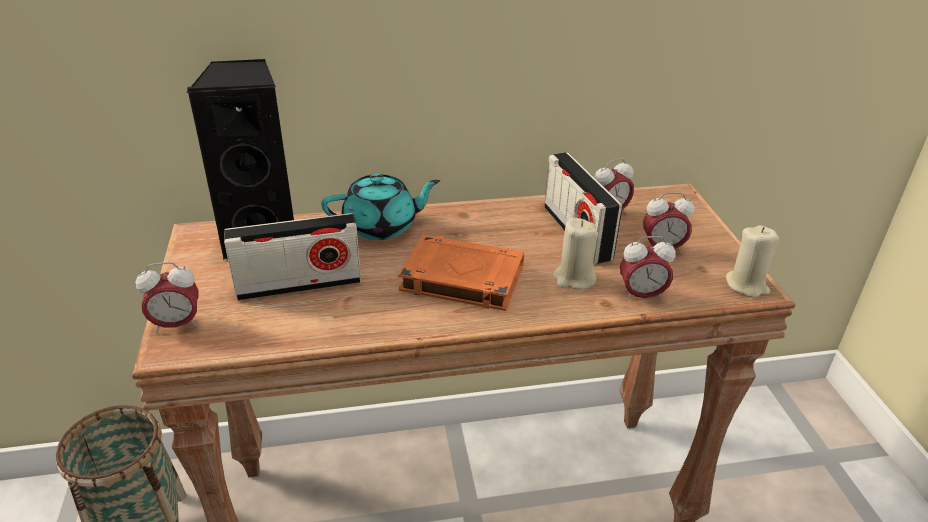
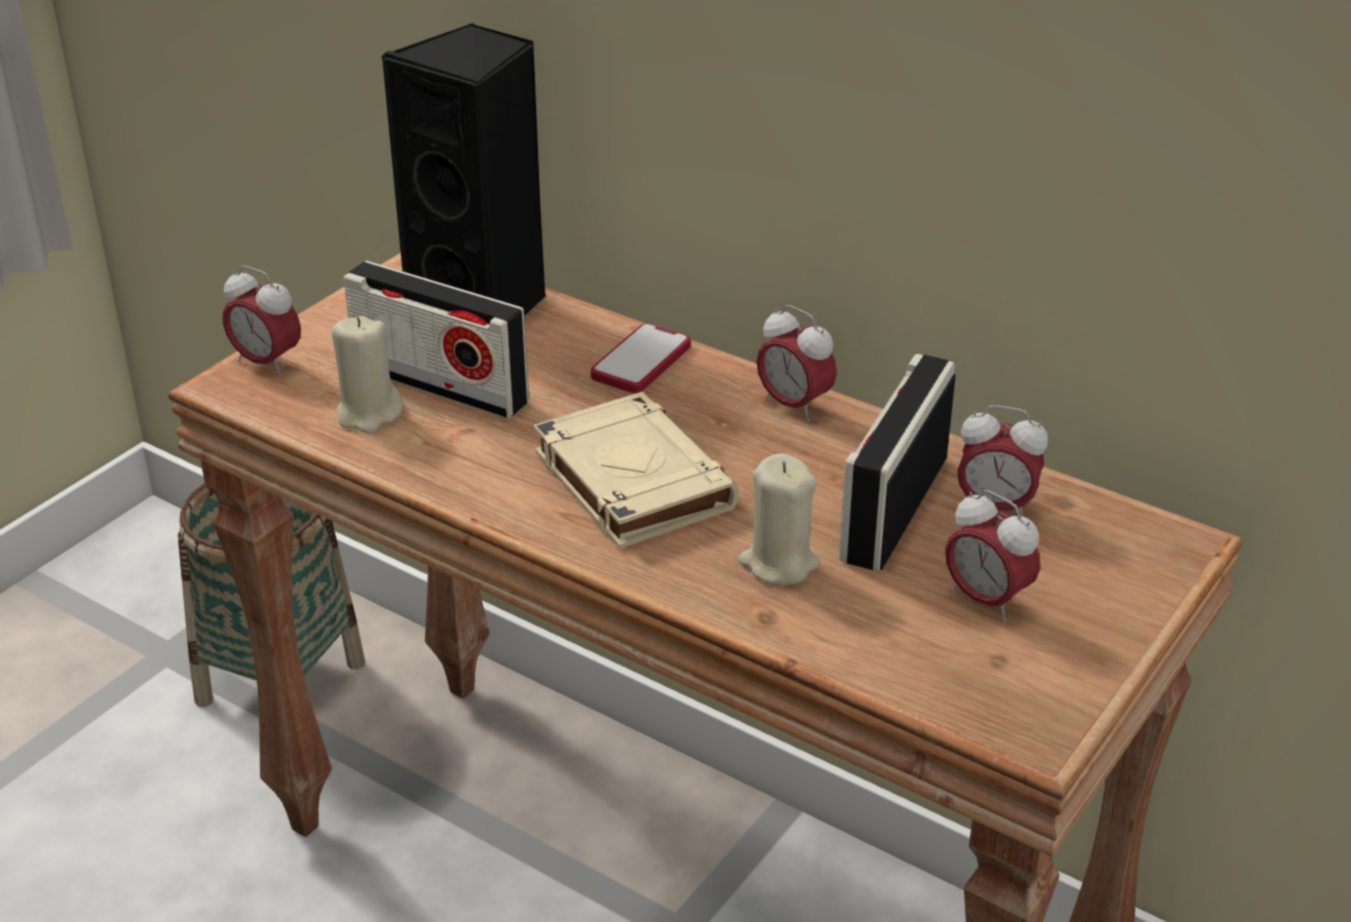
camera: 45 degrees right, 0 degrees up
(381, 226) = (641, 362): turquoise teapot -> phone
(460, 278) = (631, 479): orange book -> beige book
(641, 296) = (833, 638): alarm clock -> alarm clock (794, 405)
(746, 285) = (1026, 722): beige candle -> beige candle (369, 414)

